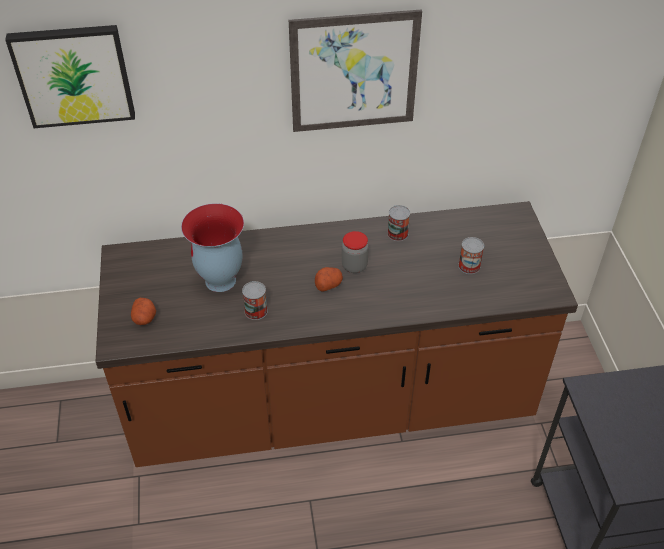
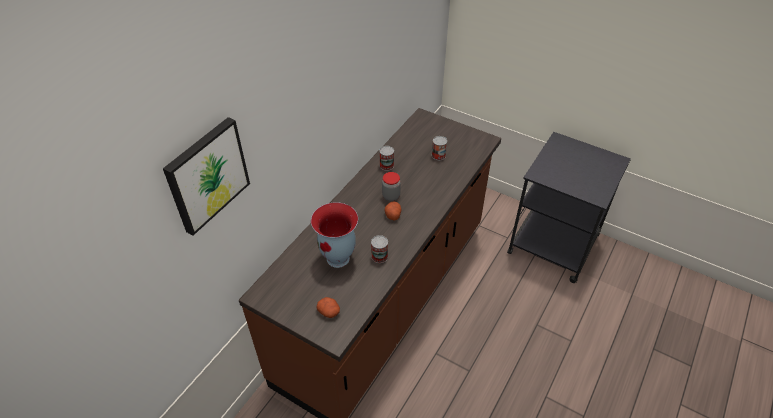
camera: 50 degrees left, 0 degrees up
(354, 72) = (344, 74): picture -> none

